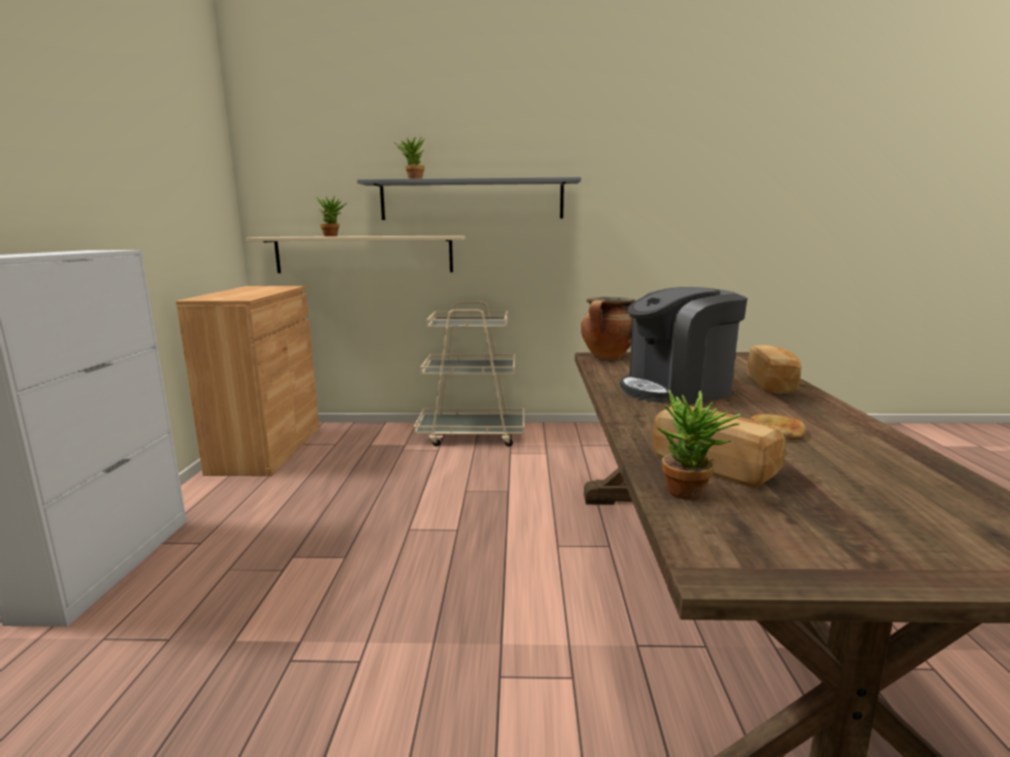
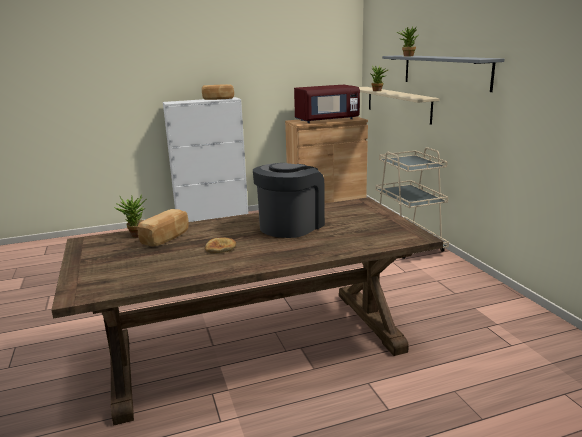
camera: 70 degrees right, 5 degrees up
(253, 292) = (326, 120): none -> red microwave
(607, 357) = (360, 205): cooking pot -> none
(677, 389) = (291, 225): coffee machine -> coffee machine turned 75 degrees clockwise
(772, 384) = (327, 247): bread -> bread (218, 99)

